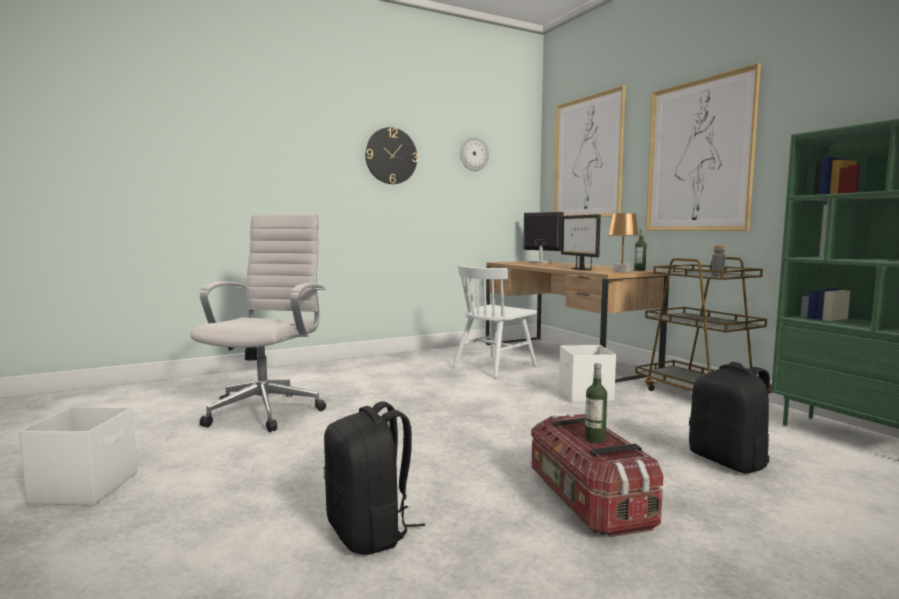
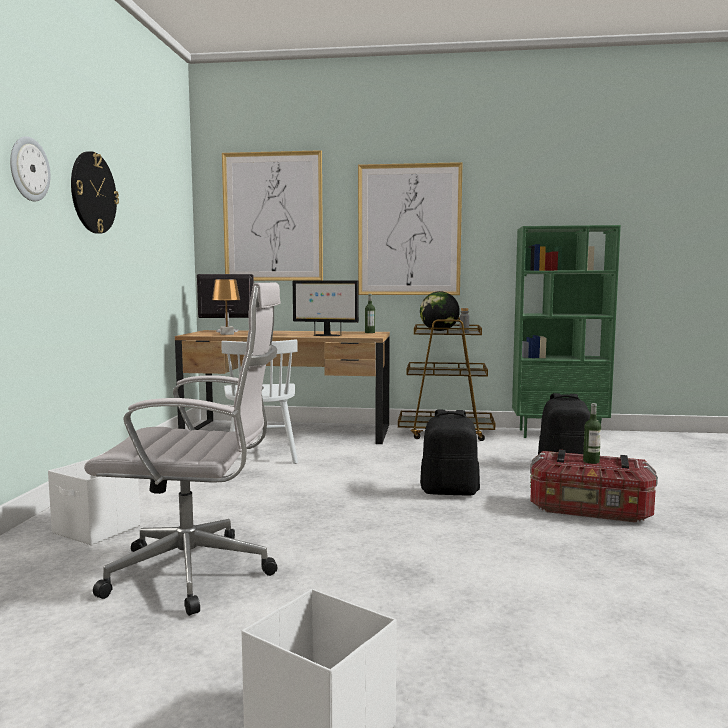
camera: 55 degrees left, 0 degrees up
(267, 410) = (198, 574): white office chair -> white office chair turned 135 degrees clockwise
(370, 533) = (589, 585): black backpack -> black backpack (450, 491)
(473, 154) = (153, 198): wall clock -> wall clock (28, 169)
(585, 395) = (396, 455): white storage box -> white storage box (97, 530)
(622, 271) = (370, 334): brown table lamp -> brown table lamp (227, 334)
(704, 273) = (439, 331): none -> globe

